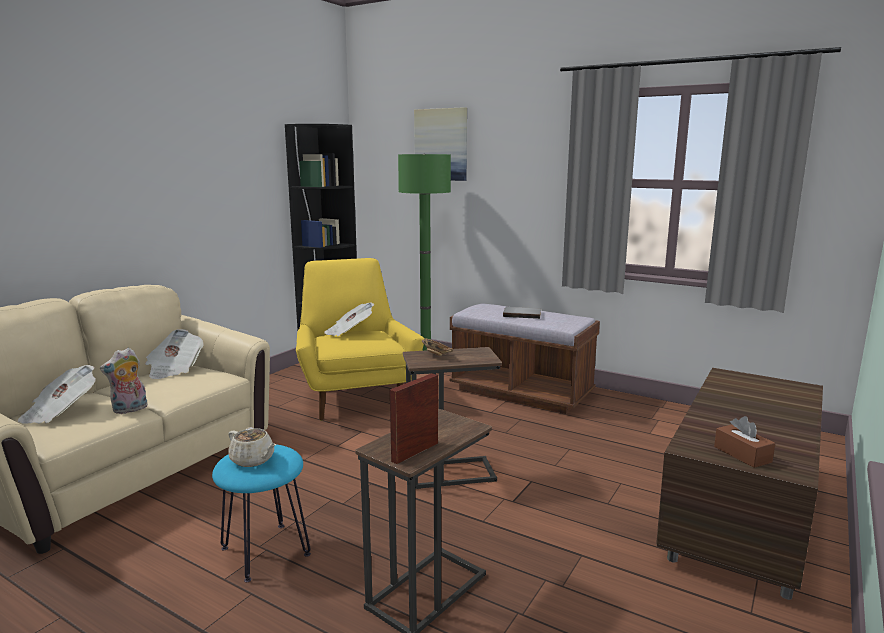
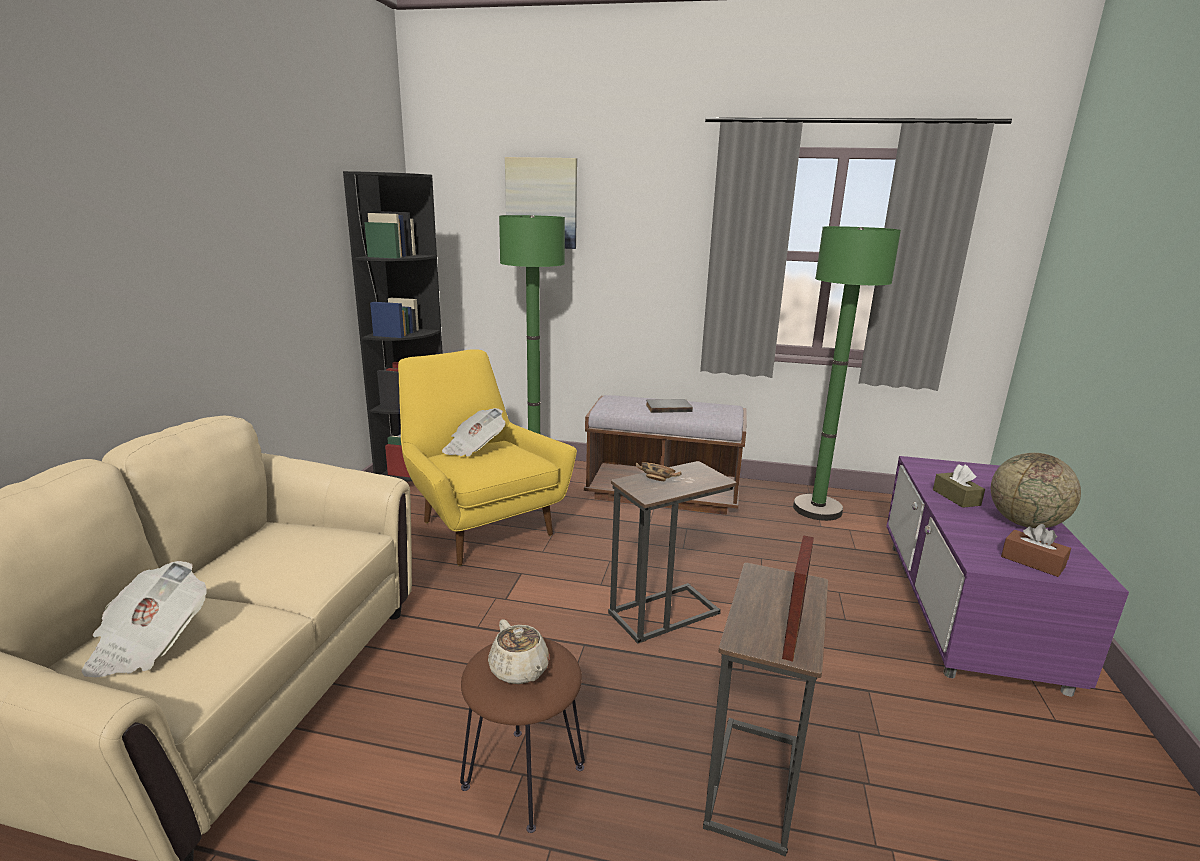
camera: 20 degrees left, 5 degrees up
(130, 410) = (261, 618): plush toy -> none
(173, 369) = (275, 535): newspaper -> none
(253, 460) = (519, 670): beige teapot -> beige teapot turned 45 degrees clockwise
(266, 551) = (524, 777): turquoise stool -> brown stool
(658, 420) = (817, 509): none -> green floor lamp
(728, 402) = (956, 497): none -> brown tissue box
(738, 516) = (965, 610): brown tv stand -> purple tv stand
(776, 428) = (1025, 523): none -> globe

